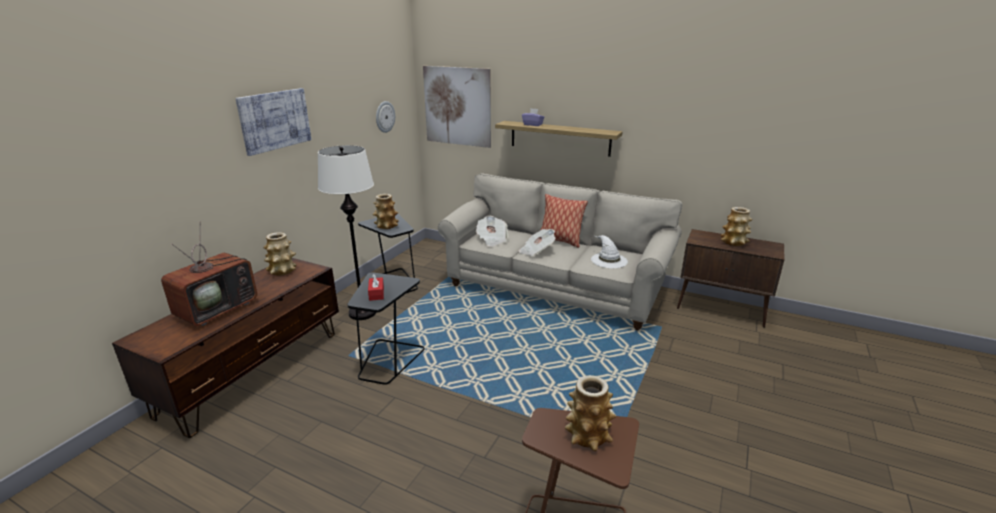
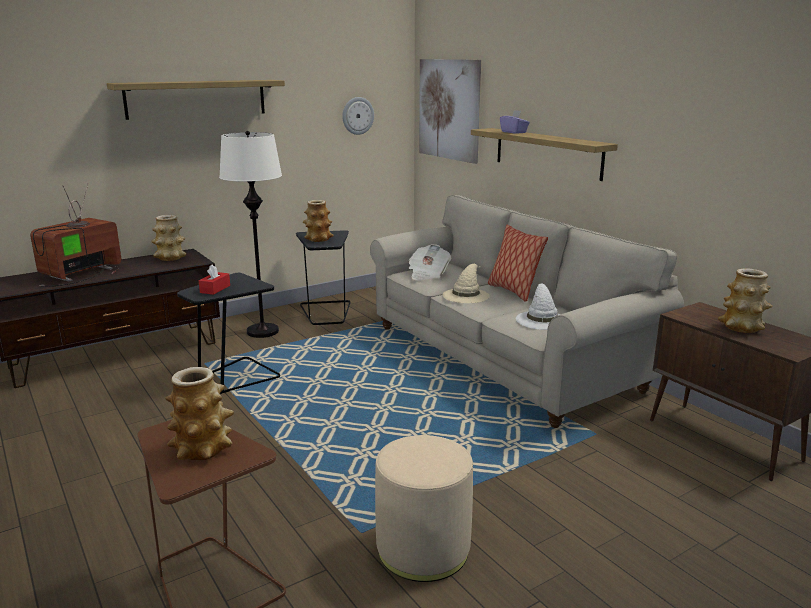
camera: 30 degrees right, 5 degrees down
(218, 308) = (81, 274): television -> television turned 150 degrees clockwise
(275, 120) = (196, 98): picture -> shelf
(536, 251) = (466, 295): newspaper -> beige hat
(661, 441) = (423, 549): none -> beige ottoman

